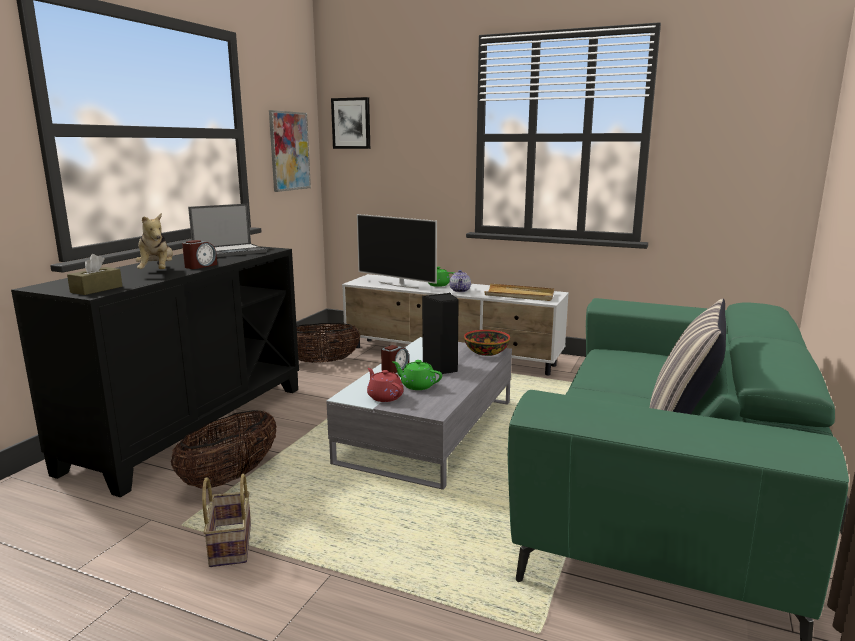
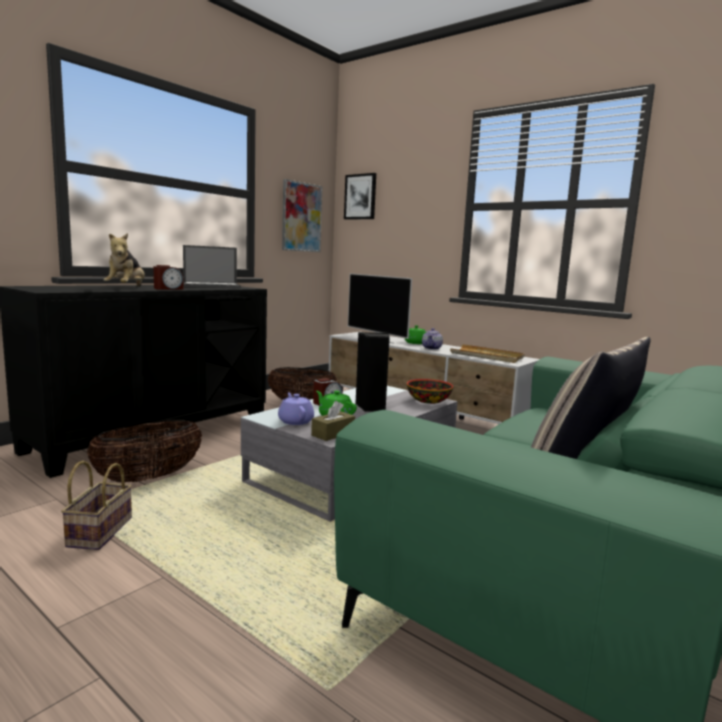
camera: 15 degrees right, 5 degrees down
(96, 289) = (56, 290): brown tissue box -> brown tissue box (333, 434)
(384, 397) = (295, 421): red teapot -> purple teapot

